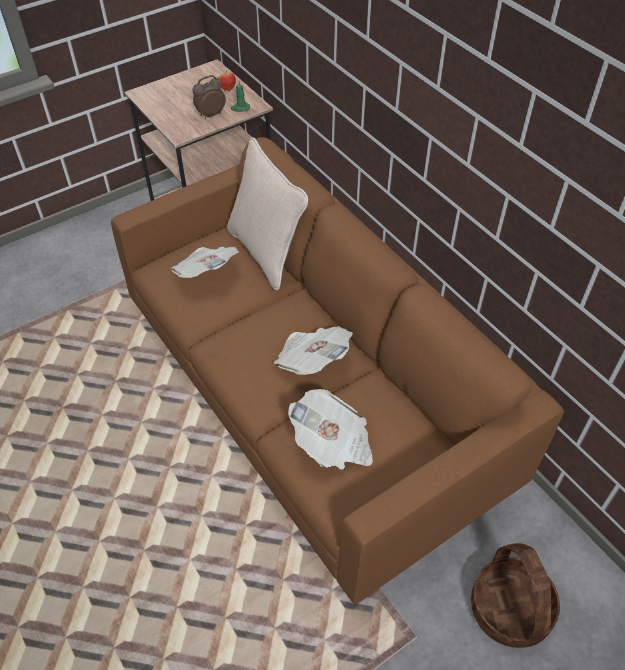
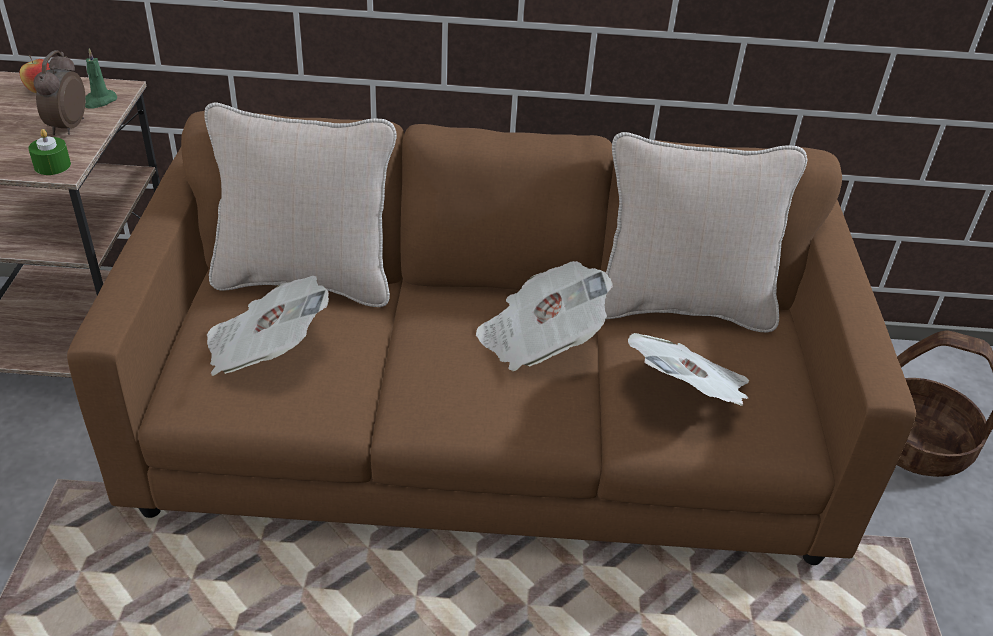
camera: 55 degrees left, 10 degrees down
(180, 131) = (52, 165): none -> green candle
(407, 404) = (682, 305): none -> beige pillow

